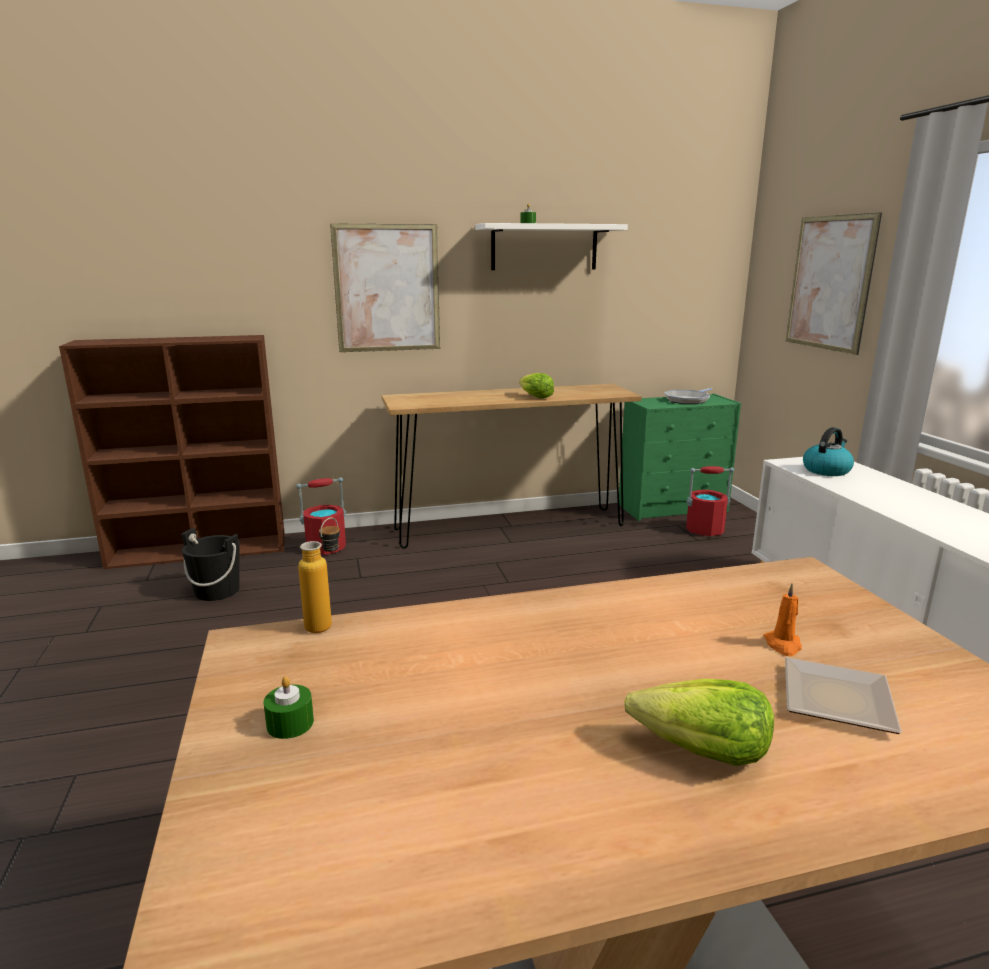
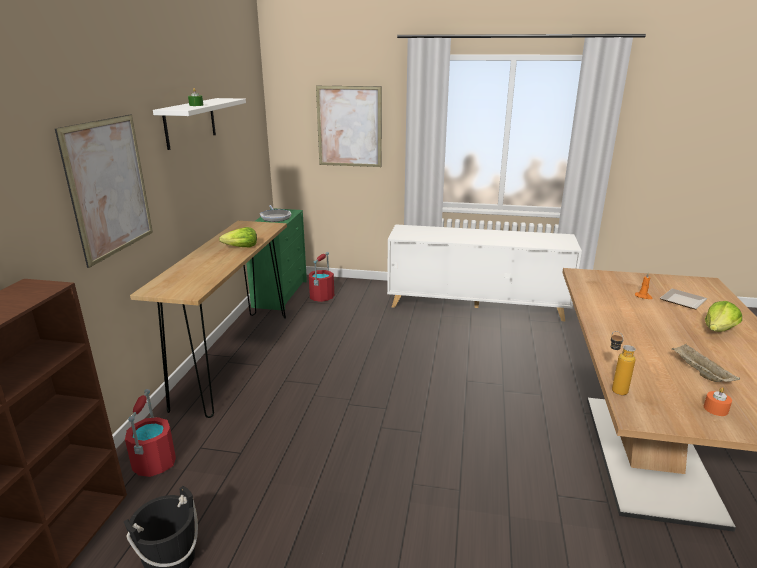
camera: 65 degrees left, 5 degrees up
(290, 723) = (715, 409): green candle -> orange candle
(436, 710) = (699, 372): none -> beige tray
(826, 470) = (418, 233): kettle -> none

